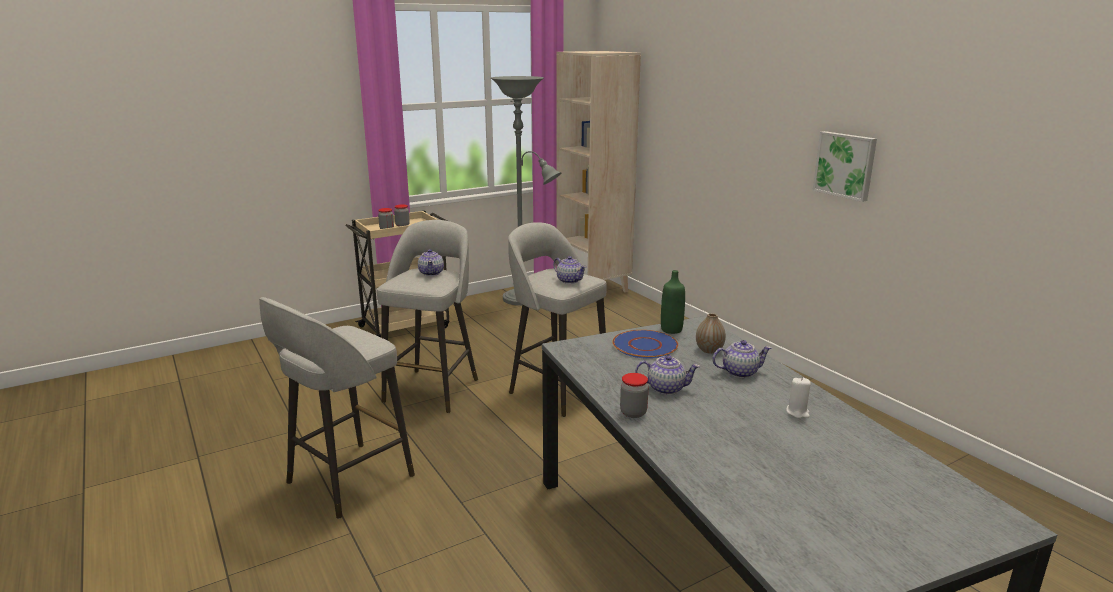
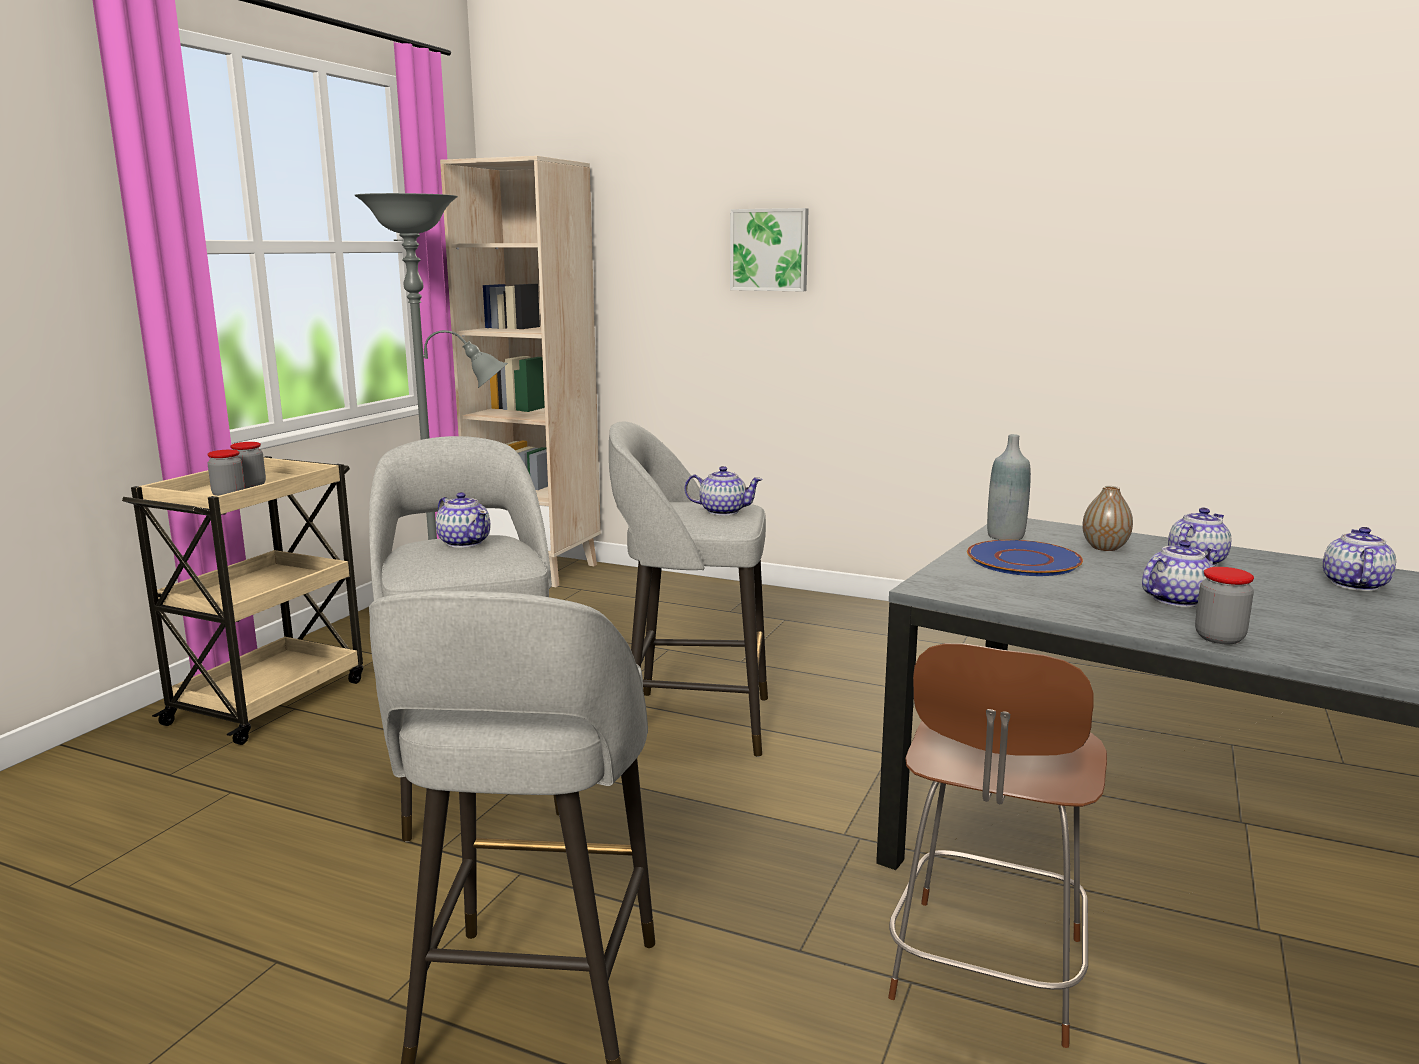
camera: 35 degrees left, 5 degrees down
(519, 545) = (986, 973): none -> brown chair
(671, 329) = (1005, 536): green bottle -> grey bottle
(797, 412) = (1354, 585): white candle -> teapot
(845, 165) = (1008, 296): picture -> picture (770, 250)

